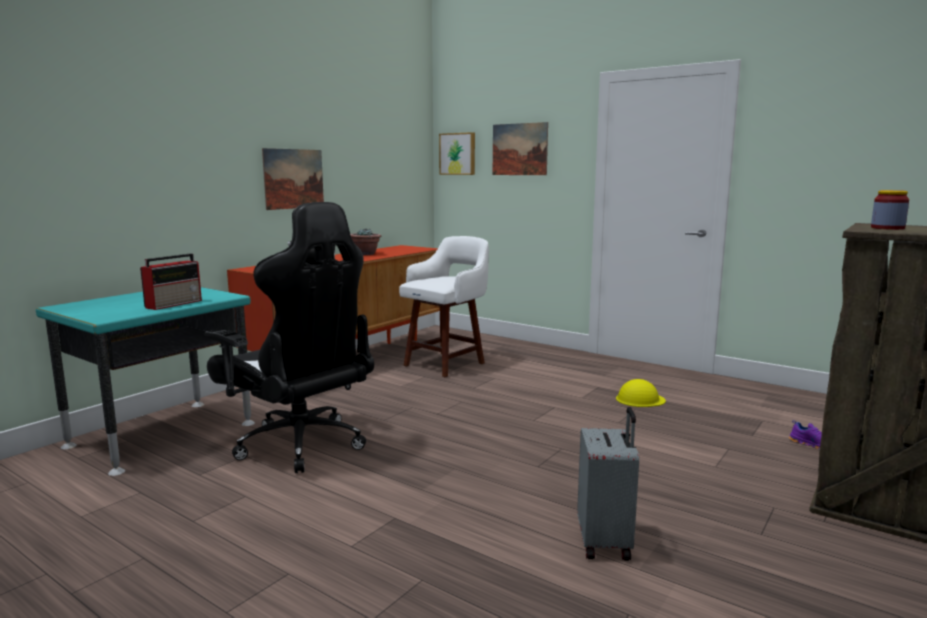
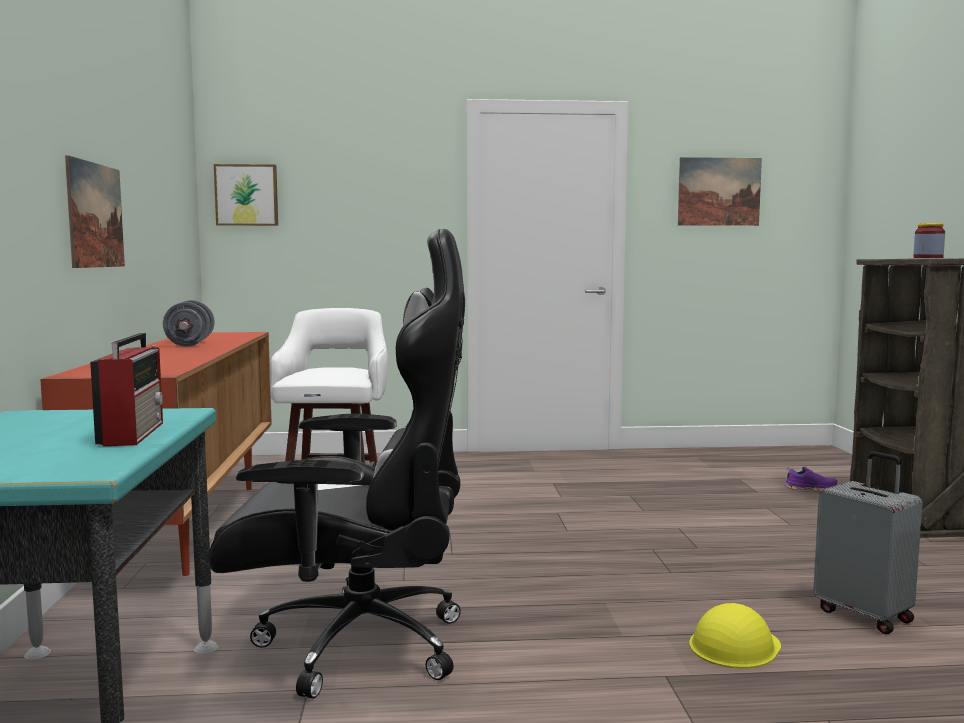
camera: 40 degrees left, 5 degrees down
(365, 254) = (190, 344): potted plant -> grey dumbbell
(519, 149) = (353, 191): picture -> picture (719, 191)
(640, 399) = (614, 485): yellow hard hat -> yellow hard hat (734, 645)

